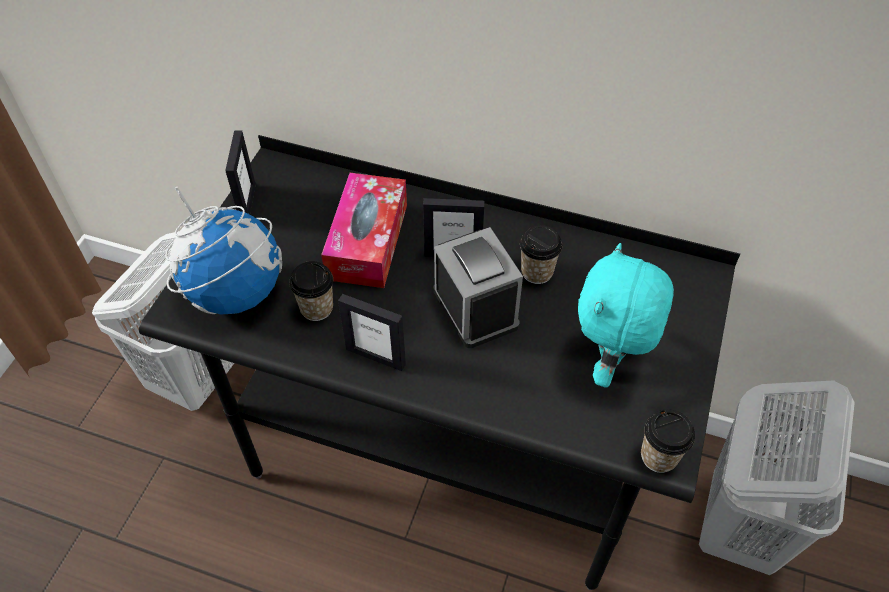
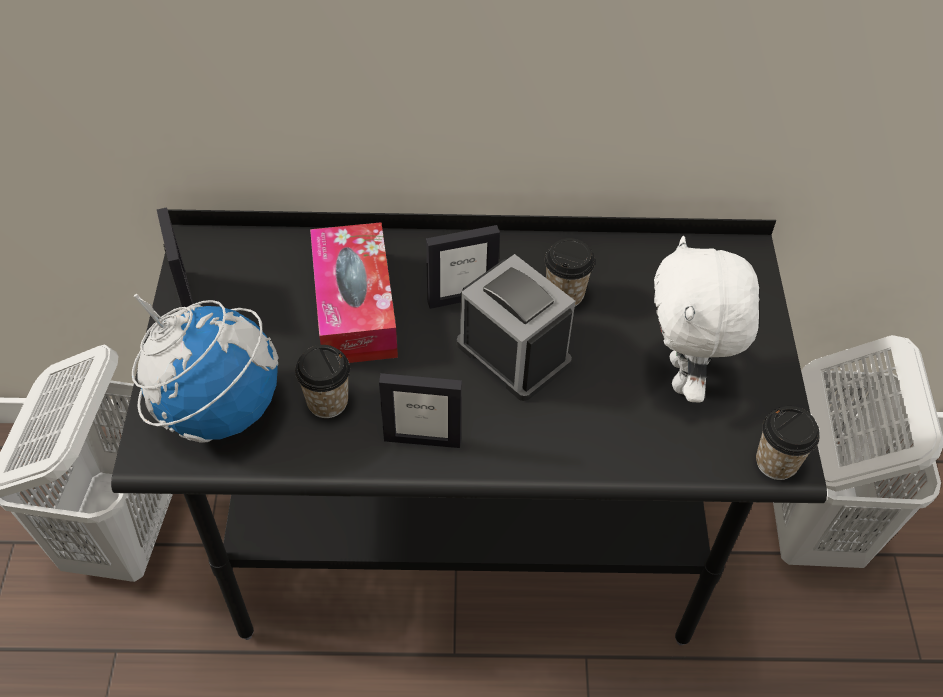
camera: 20 degrees left, 0 degrees up
(609, 364) = (685, 376): turquoise plush toy -> white plush toy

